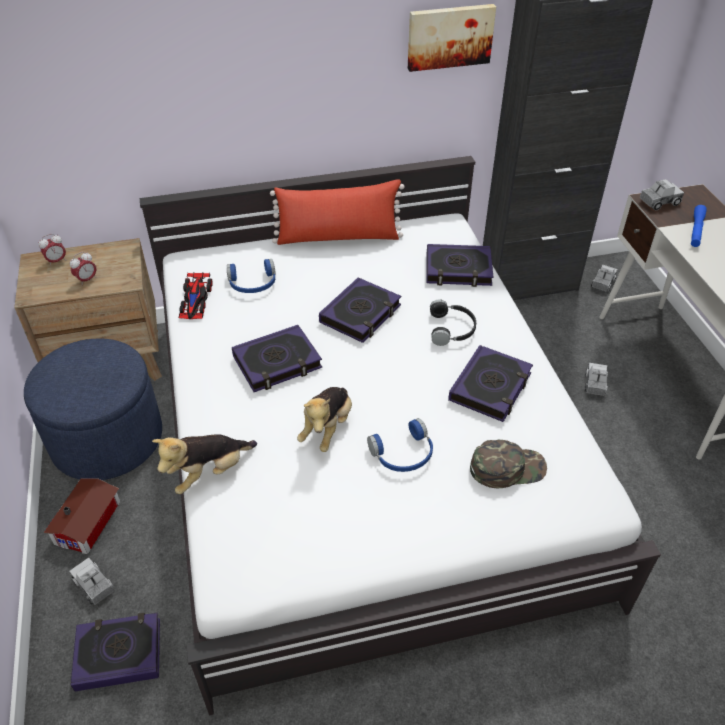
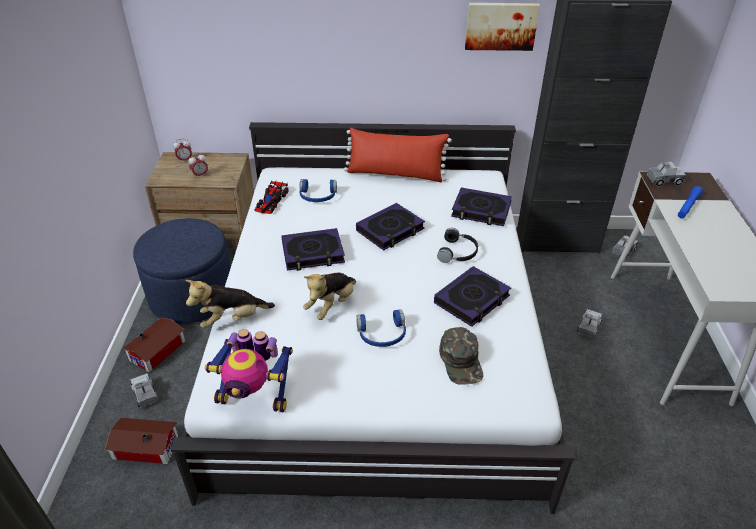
camera: 15 degrees right, 5 degrees down
(118, 654) = (145, 446): book -> toy house
(279, 570) = (254, 397): none -> toy robot
(507, 468) = (461, 361): green cap -> green cap turned 75 degrees clockwise

